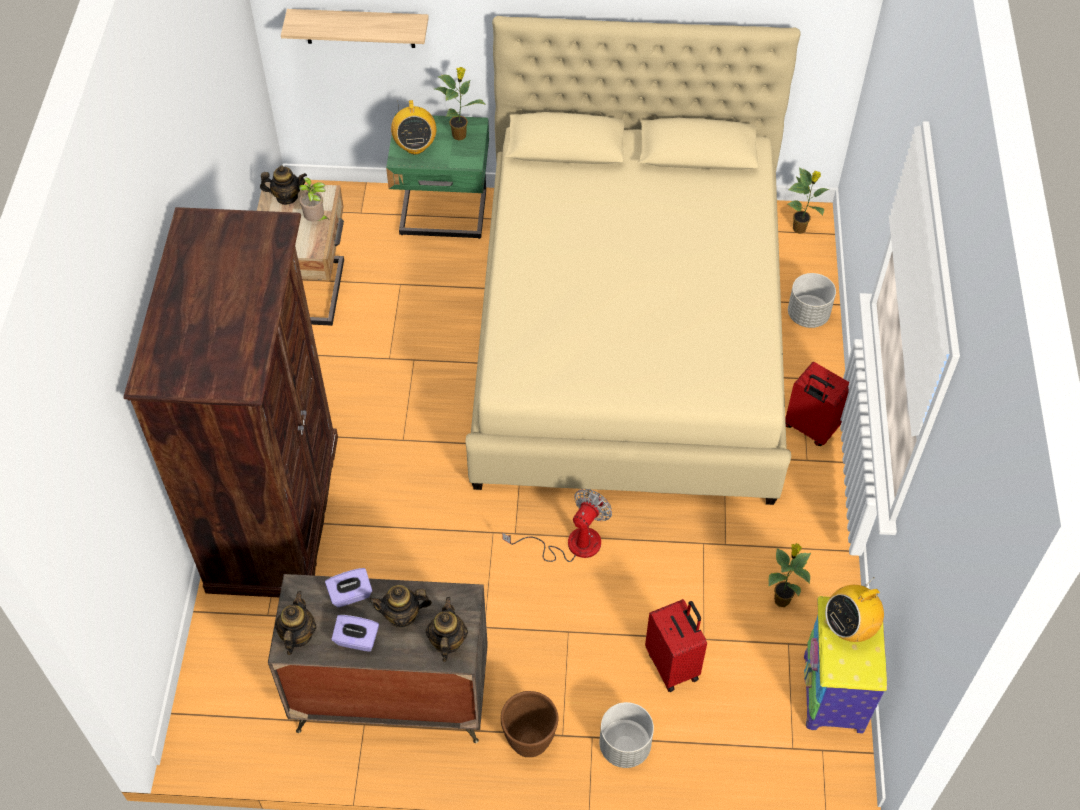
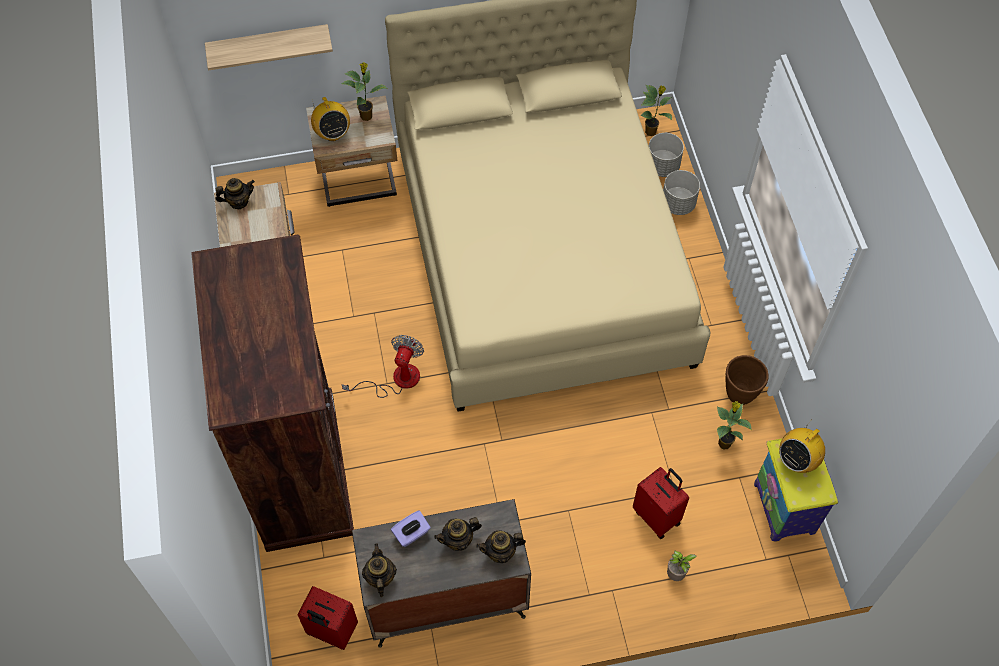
camera: 15 degrees left, 5 degrees up
(316, 220) = (271, 217): potted plant -> potted plant (676, 575)
(356, 640) = (429, 570): purple tissue box -> none
(443, 216) = (359, 182): green nightstand -> beige nightstand
(447, 641) = (501, 552): teapot -> teapot turned 90 degrees counterclockwise
(529, 741) = (565, 606): brown planter -> brown planter (739, 394)
(571, 544) = (549, 438): fan -> fan (396, 380)
(625, 746) = (639, 590): grey planter -> grey planter (662, 166)
(810, 428) = (706, 298): red suitcase -> red suitcase (331, 631)

